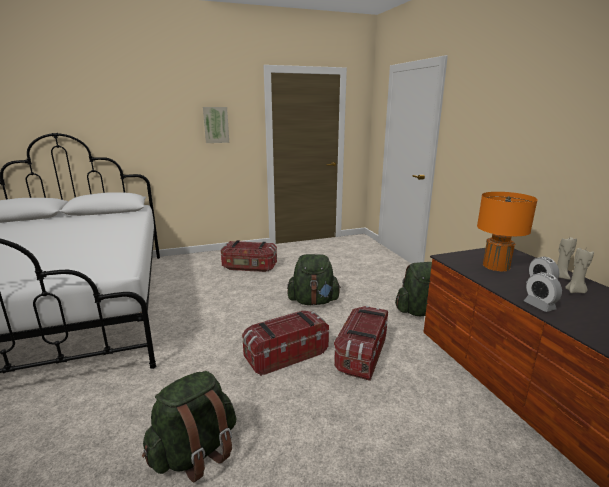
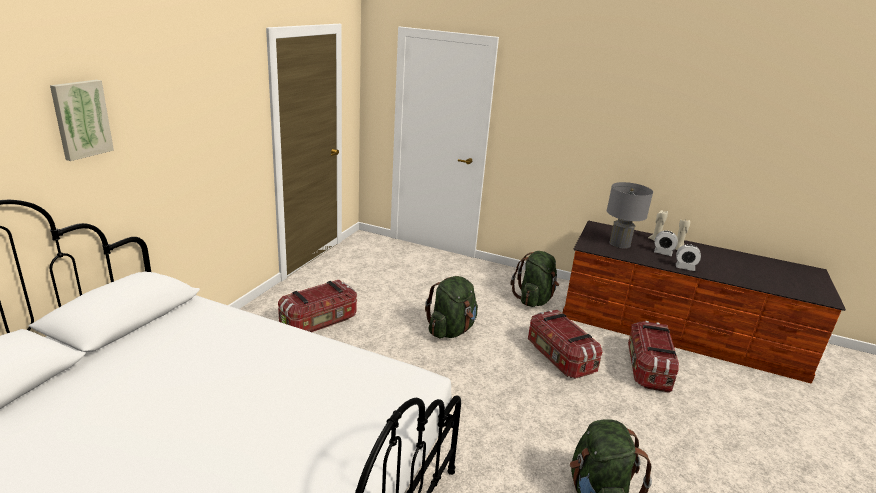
camera: 50 degrees left, 5 degrees up
(216, 125) = (220, 127): picture -> picture (81, 119)
(285, 355) = (518, 390): storage box -> storage box (647, 368)
(496, 266) = (619, 243): orange table lamp -> grey table lamp

